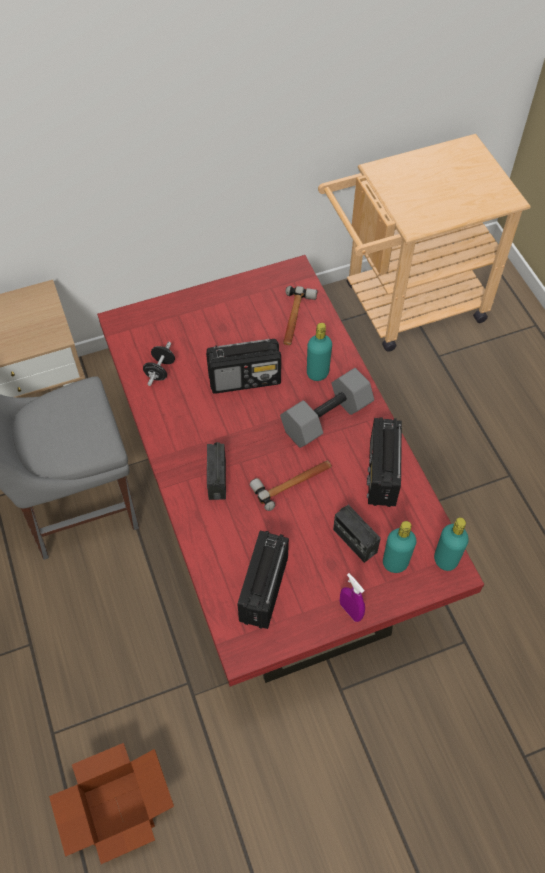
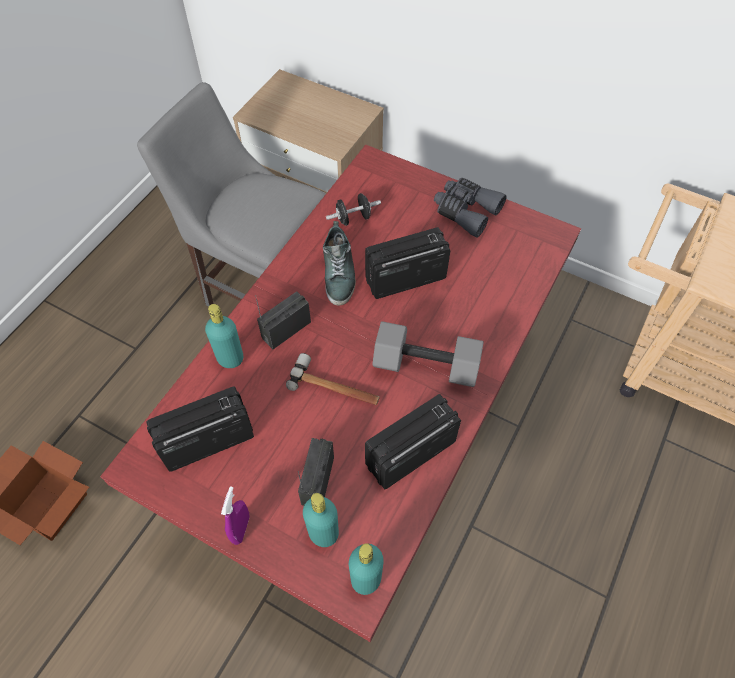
camera: 50 degrees right, 0 degrees up
(200, 413) = (339, 273): none -> shoe
(225, 302) = (465, 211): none -> grey binoculars
(245, 379) = (404, 279): radio -> radio turned 120 degrees clockwise
(295, 319) = (505, 269): hammer -> none
(317, 373) = (466, 326): turquoise bottle -> turquoise bottle (230, 358)

